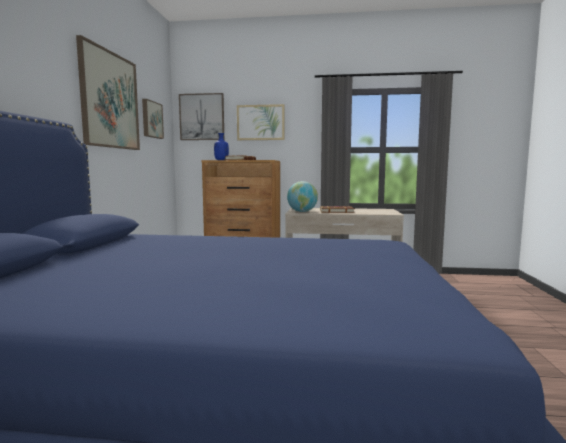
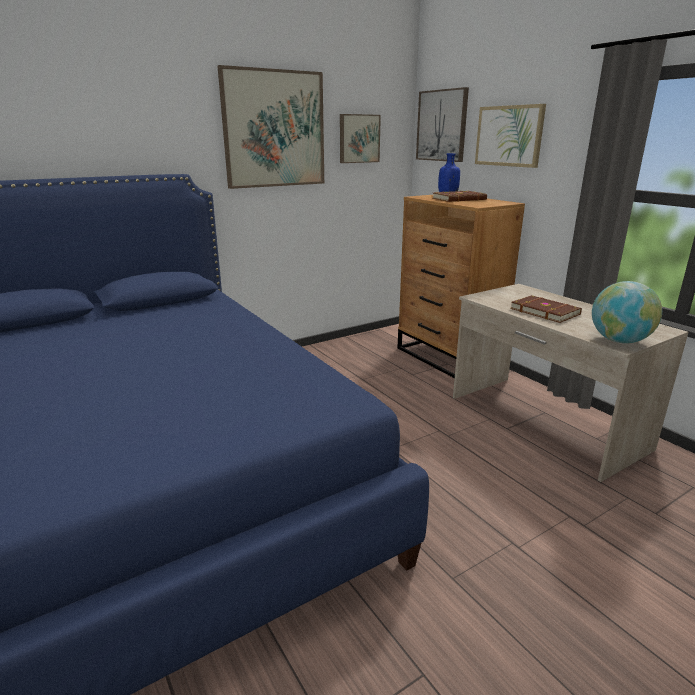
camera: 50 degrees right, 15 degrees up
(302, 211) = (492, 299): globe -> globe (619, 341)

